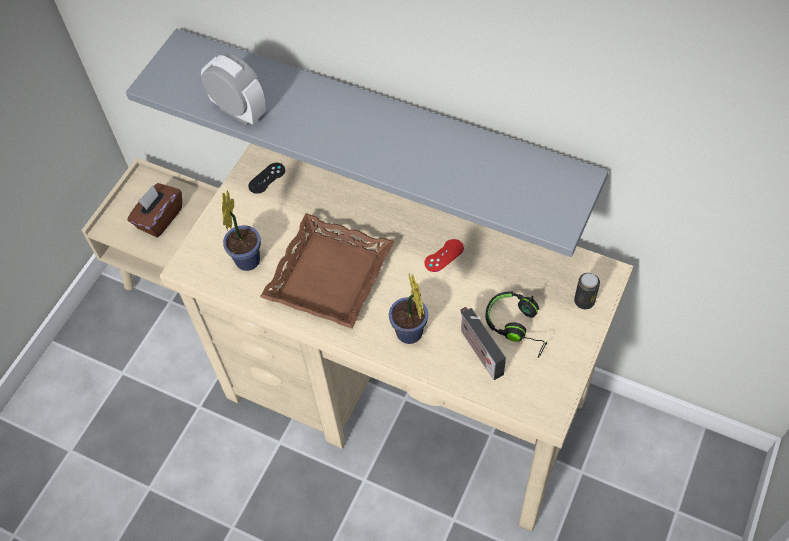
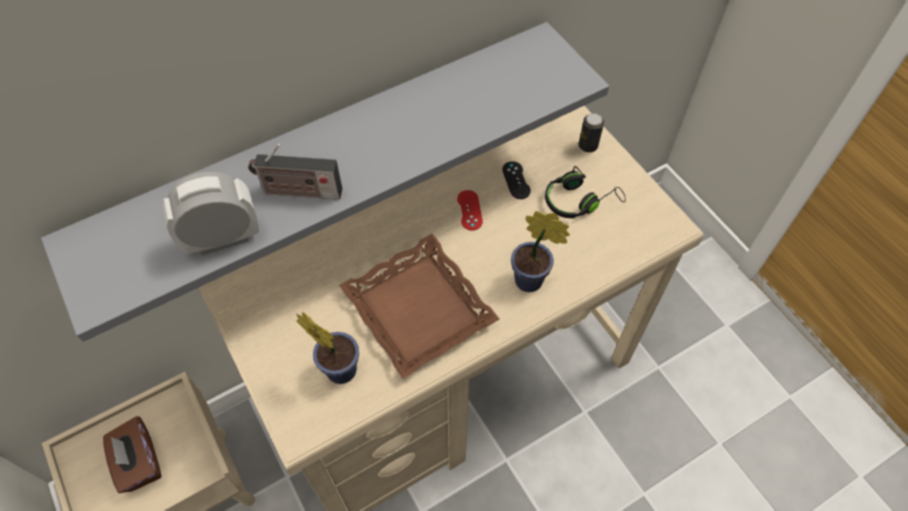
camera: 60 degrees left, 0 degrees up
(267, 178) = (258, 299): black game controller -> black game controller (516, 180)
(479, 350) = (583, 240): radio -> radio (299, 192)

